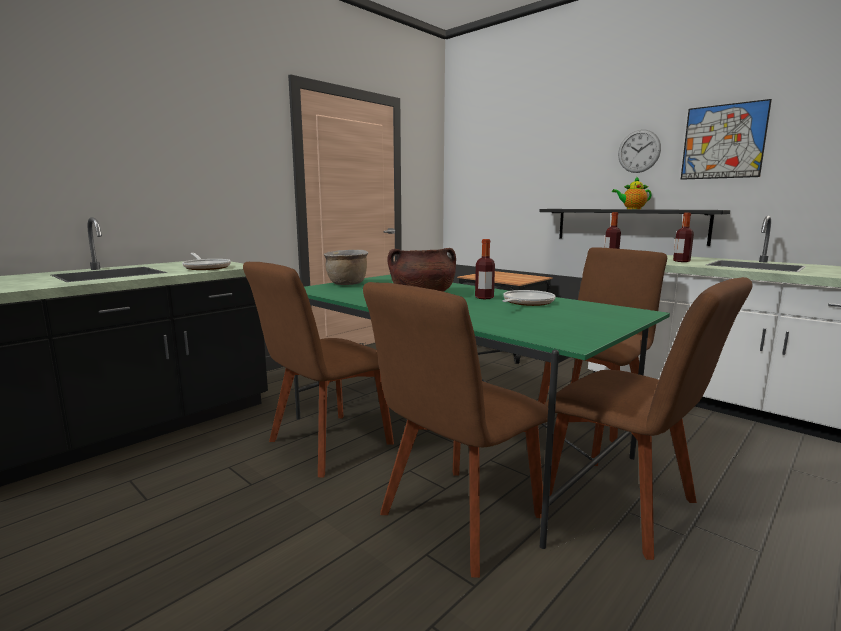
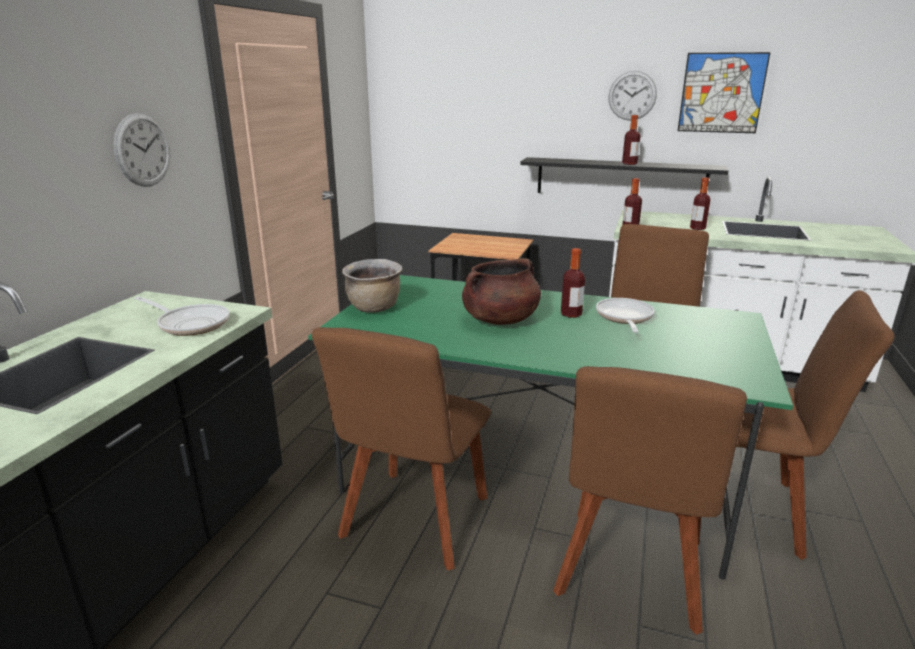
camera: 25 degrees left, 10 degrees up
(228, 170) = (143, 150): none -> wall clock
(632, 209) = (629, 164): teapot -> bottle

